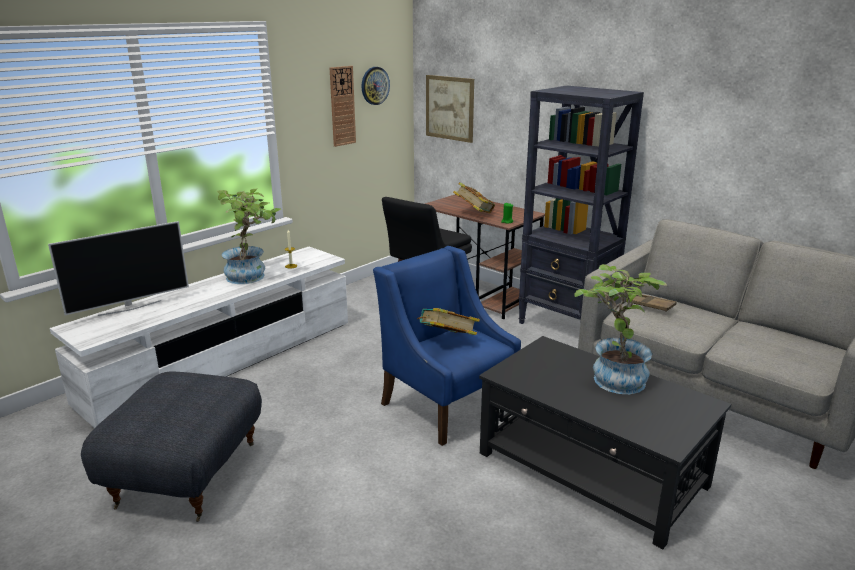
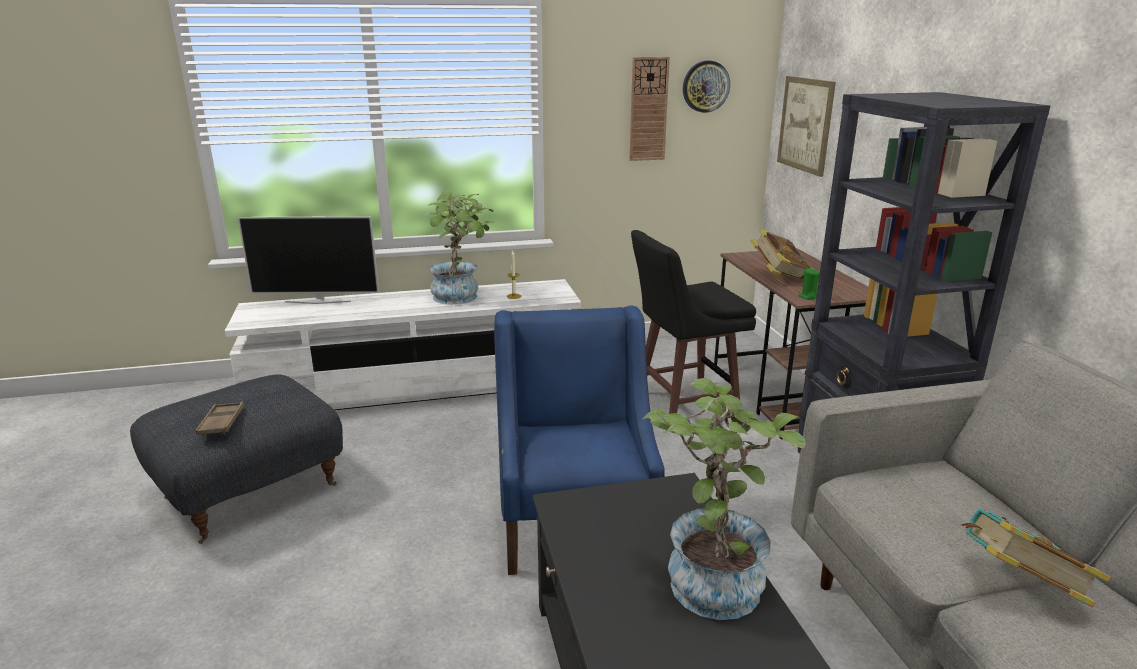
camera: 35 degrees right, 0 degrees up
(447, 340) = (566, 434): book -> book (1018, 587)
(650, 305) = (925, 485): brown tray -> brown tray (221, 423)

